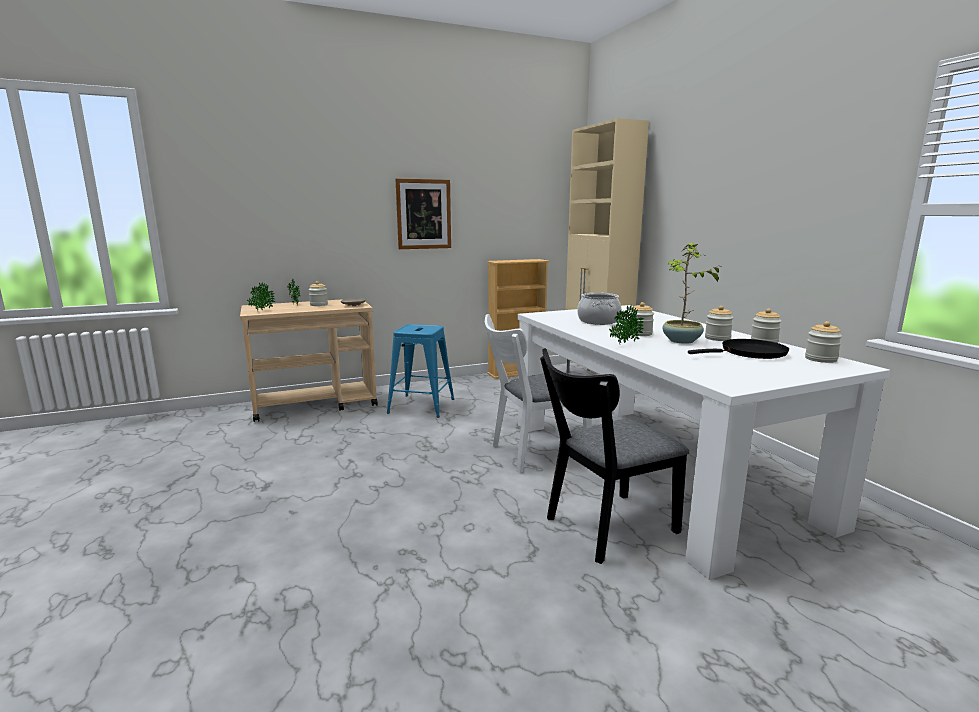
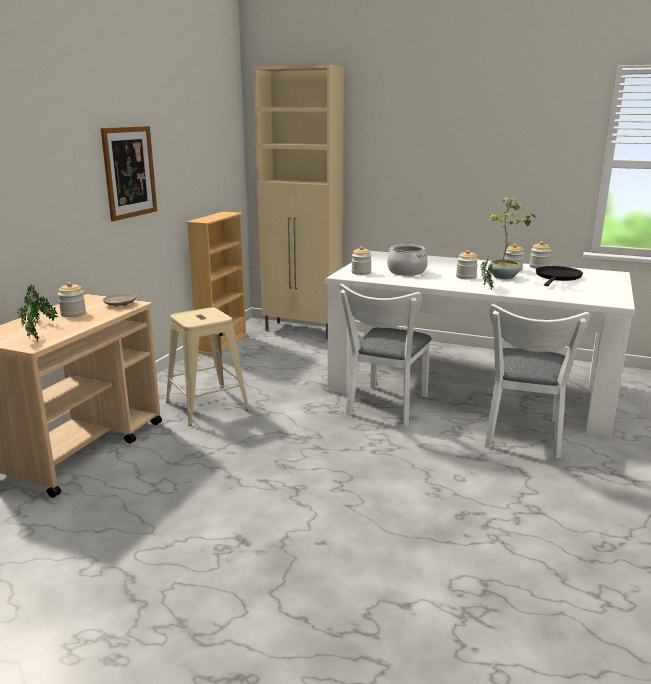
camera: 45 degrees left, 5 degrees up
(421, 406) = (206, 406): blue stool -> beige stool
(604, 528) = (522, 437): black chair -> white chair
(820, 359) = (593, 273): jar -> jar (361, 272)

